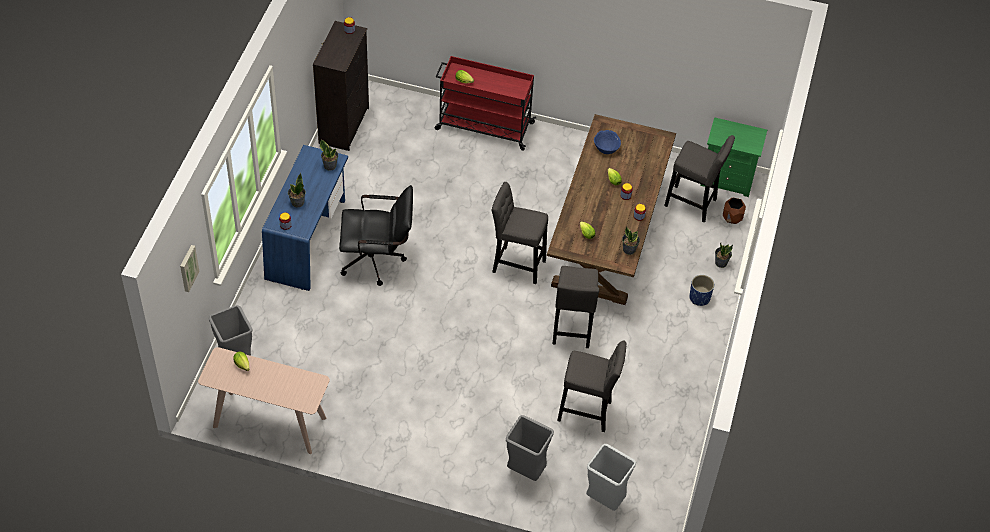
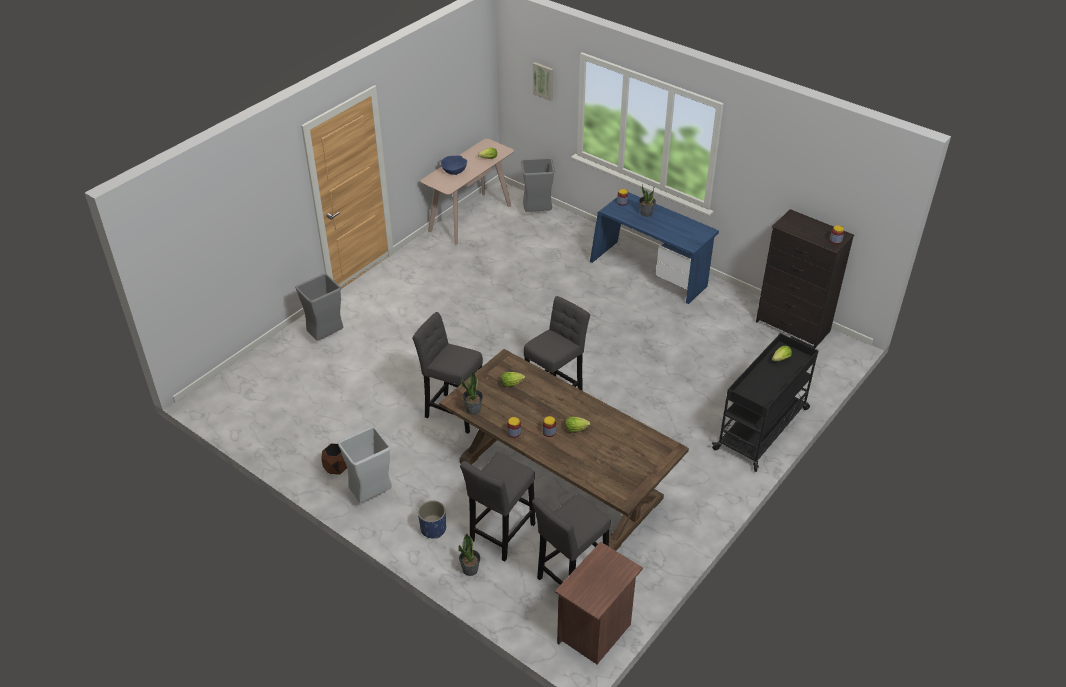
camera: 115 degrees right, 10 degrees down
(330, 165) = (684, 239): potted plant -> none
(377, 260) = (605, 308): black office chair -> none
(483, 126) = (762, 428): red cart -> black cart
(587, 412) = (355, 393): grey stool -> grey stool (500, 535)
(605, 500) = (262, 375): grey trash can -> grey trash can (371, 496)
(606, 148) = (629, 440): blue bowl -> blue bowl (454, 171)
(728, 179) = (595, 633): green nightstand -> brown nightstand
(732, 218) = (531, 610): brown planter -> brown planter (336, 467)

